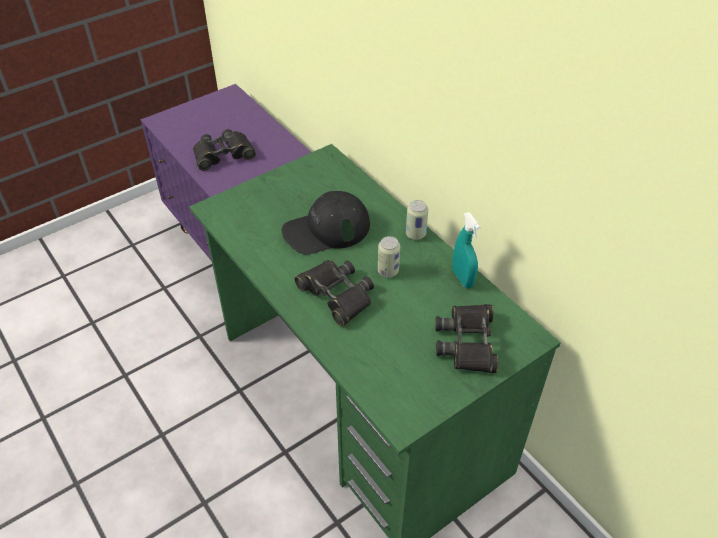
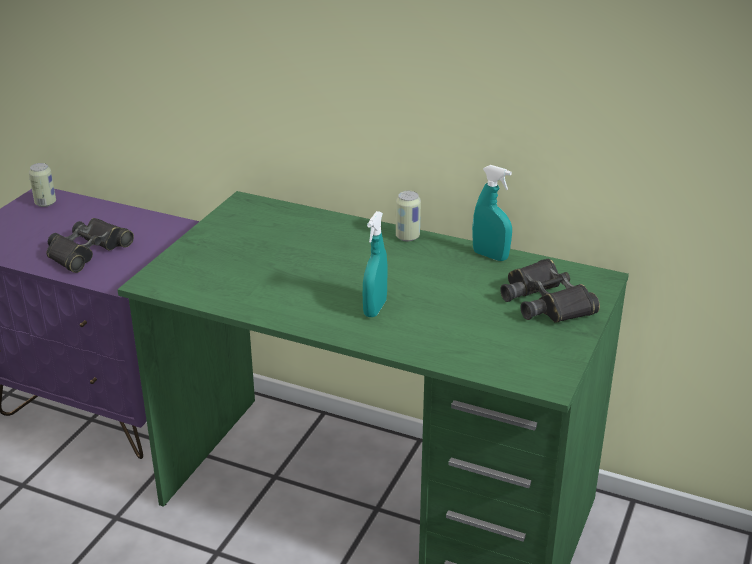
camera: 30 degrees left, 15 degrees down
(326, 230) = (307, 261): black cap -> none
(336, 295) = (375, 308): black binoculars -> turquoise spray bottle
(388, 271) = (409, 273): can -> can (45, 203)

